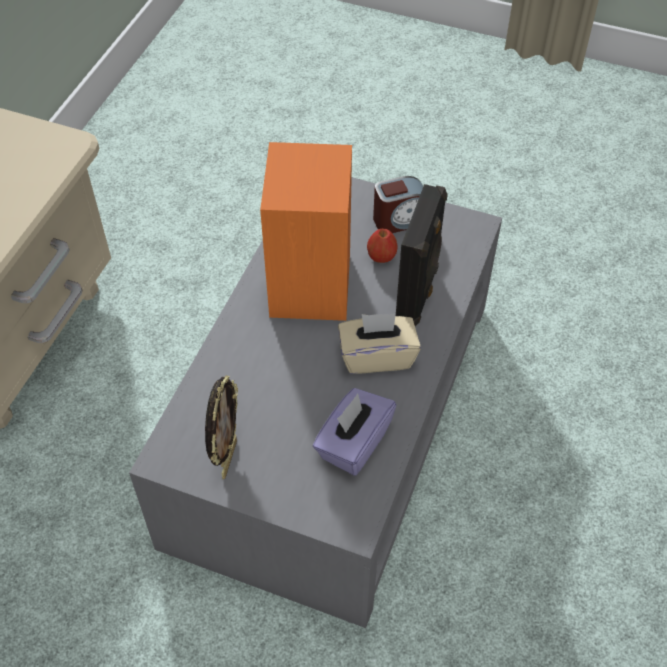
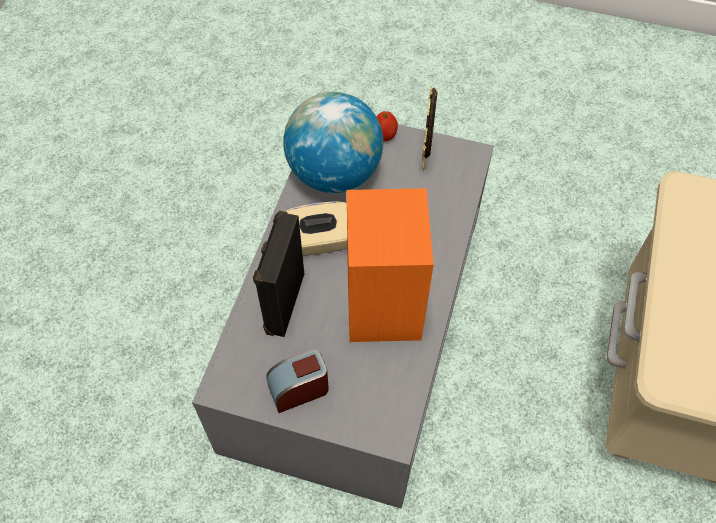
camera: 175 degrees right, 5 degrees up
(353, 443) = (334, 173): purple tissue box -> globe
(381, 257) = (318, 341): apple -> apple (384, 135)

